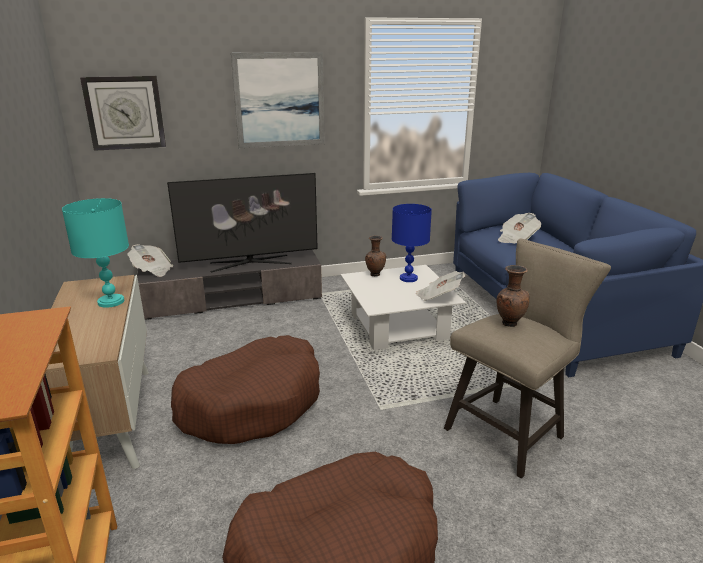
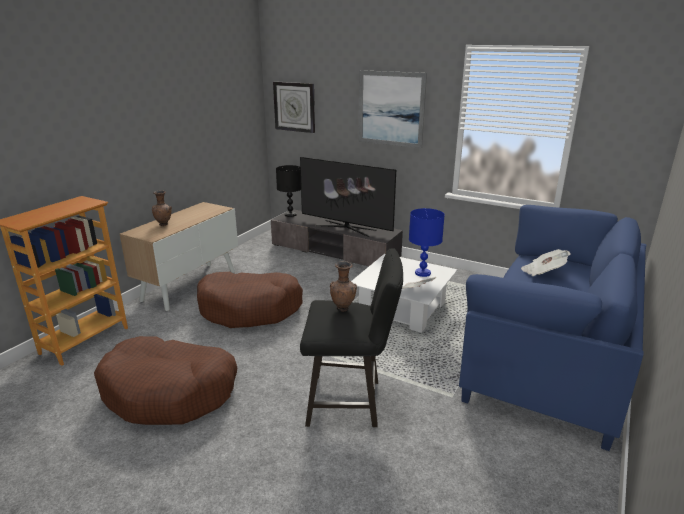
camera: 45 degrees right, 0 degrees up
(111, 301) = (199, 217): turquoise table lamp -> none
(152, 270) = (290, 215): newspaper -> black table lamp
(375, 274) = (405, 262): brown vase -> brown vase (164, 224)
(510, 430) = (351, 402): beige stool -> black stool

